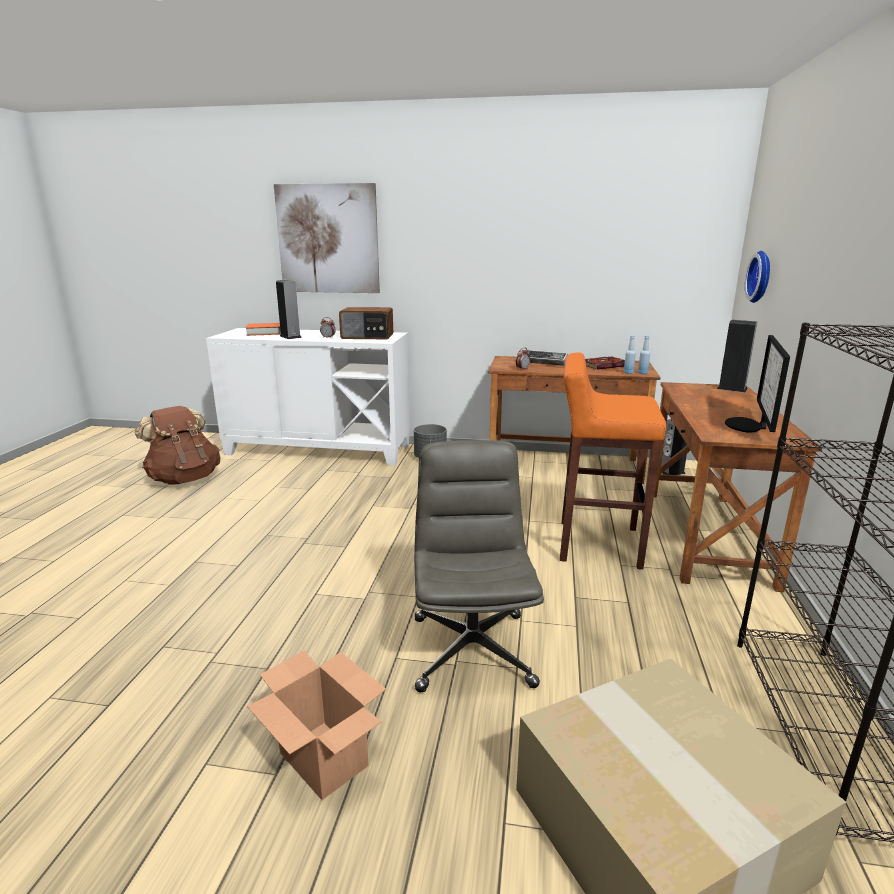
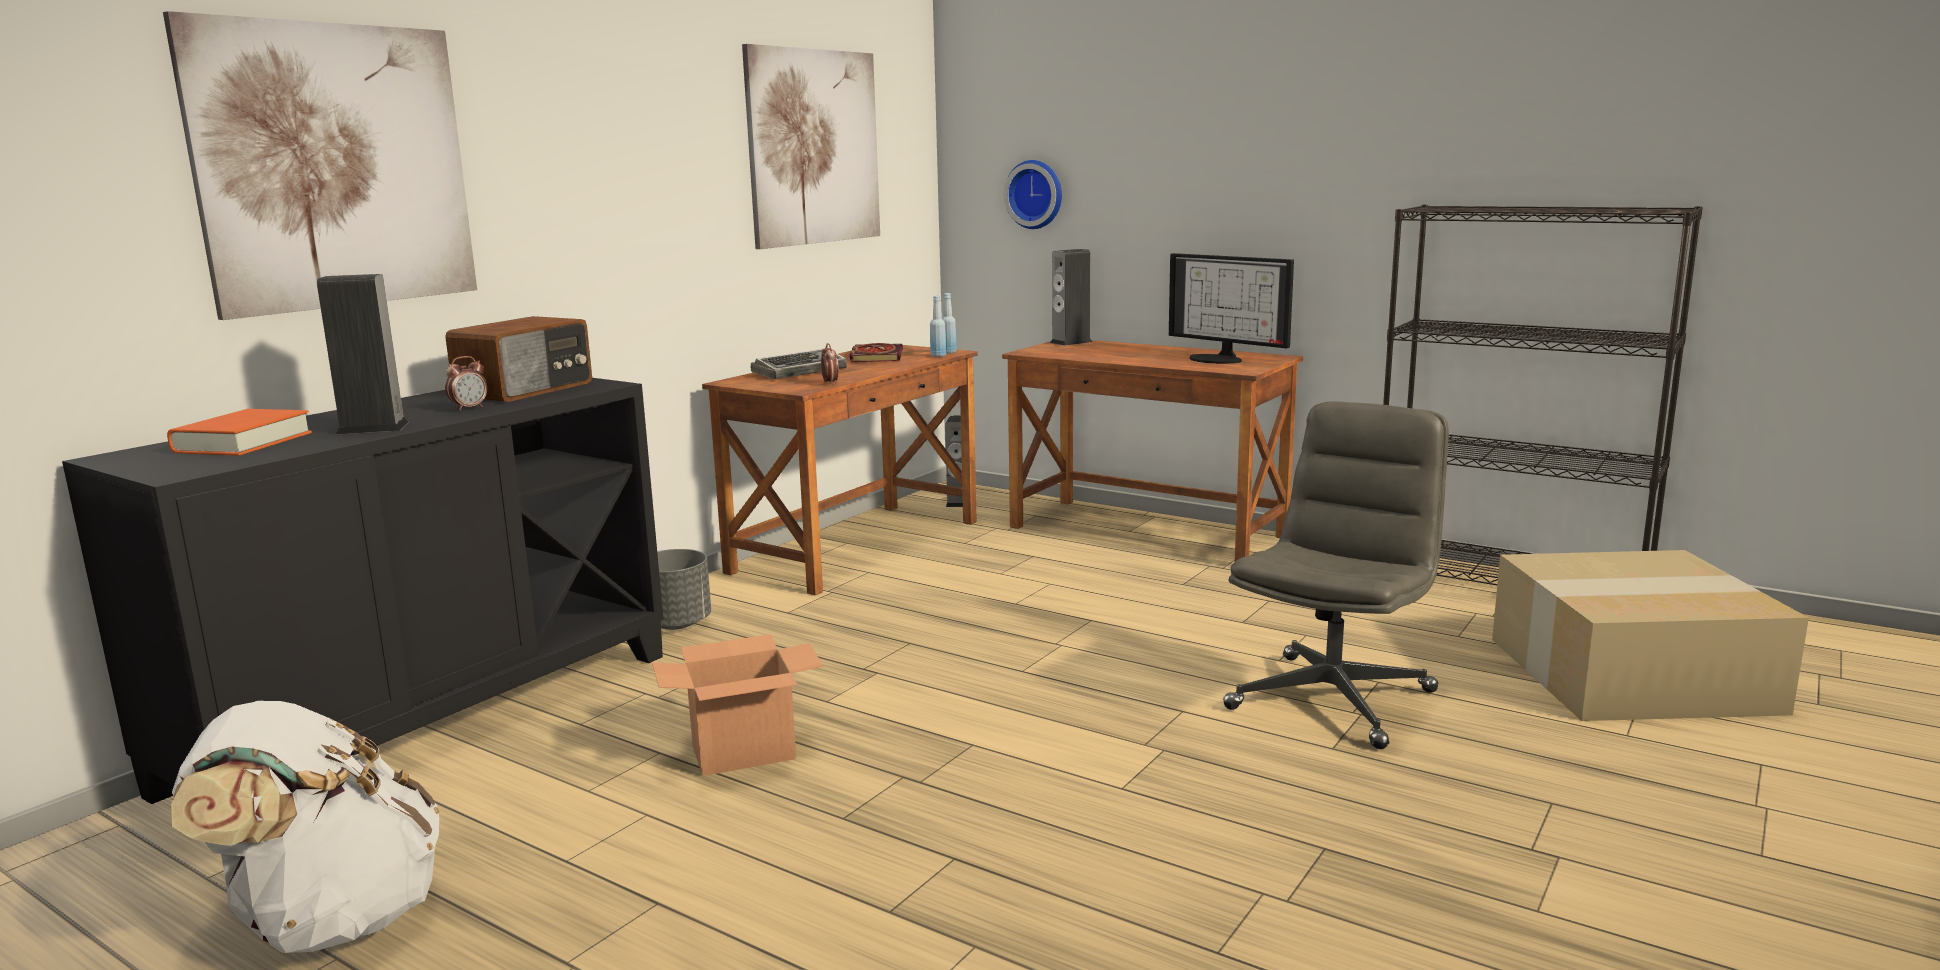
camera: 65 degrees left, 5 degrees down
(184, 479) = (331, 922): brown backpack -> white backpack
(319, 449) = (431, 719): white cabinet -> black cabinet
(324, 759) = (1533, 820): cardboard box -> cardboard box (745, 752)
(471, 649) = (1332, 699): grey office chair -> grey office chair turned 105 degrees clockwise
(597, 544) = (1120, 583): orange stool -> none
(608, 236) = (814, 147): none -> picture

